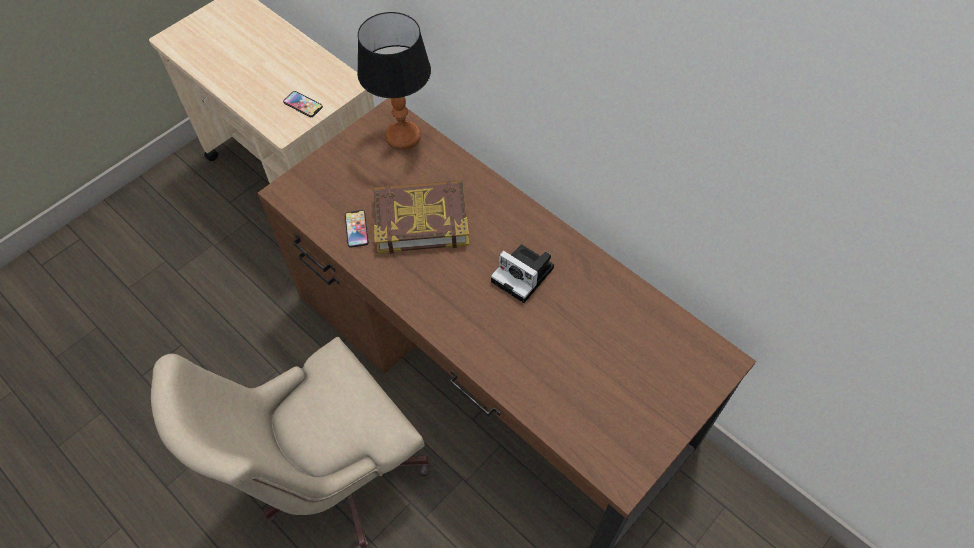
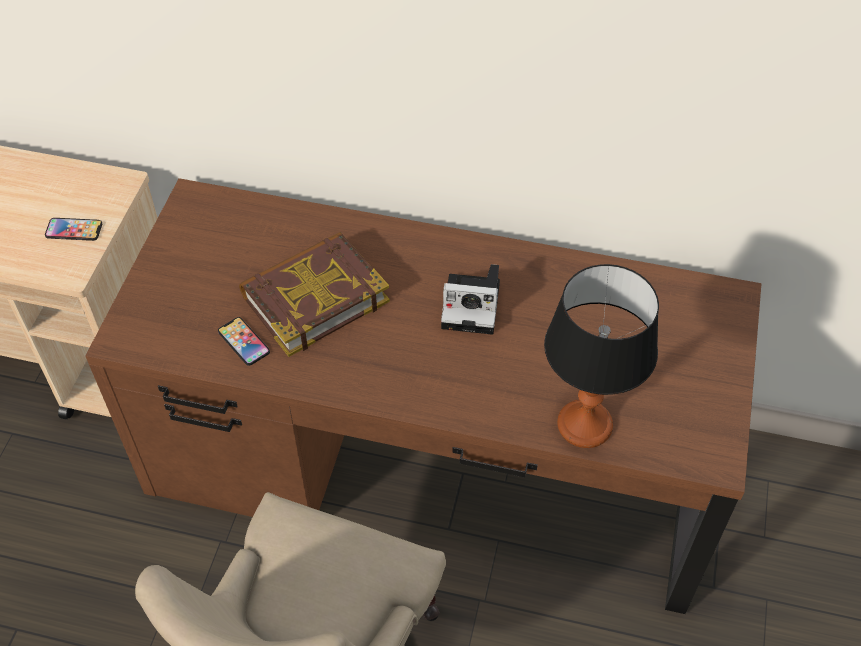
camera: 30 degrees left, 5 degrees down
(402, 136) = (226, 217): table lamp -> table lamp (584, 426)

